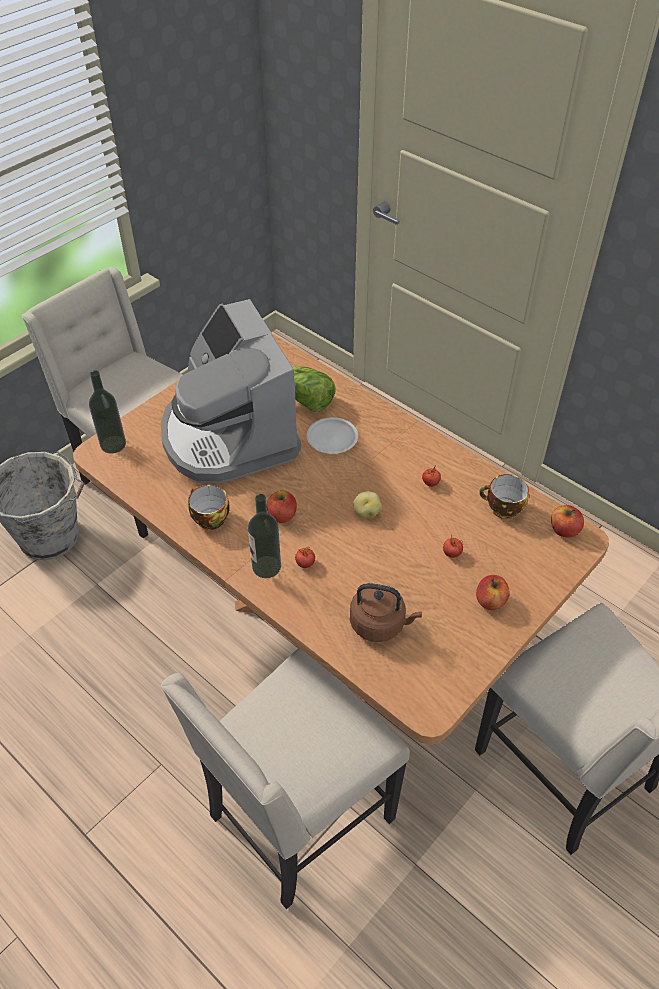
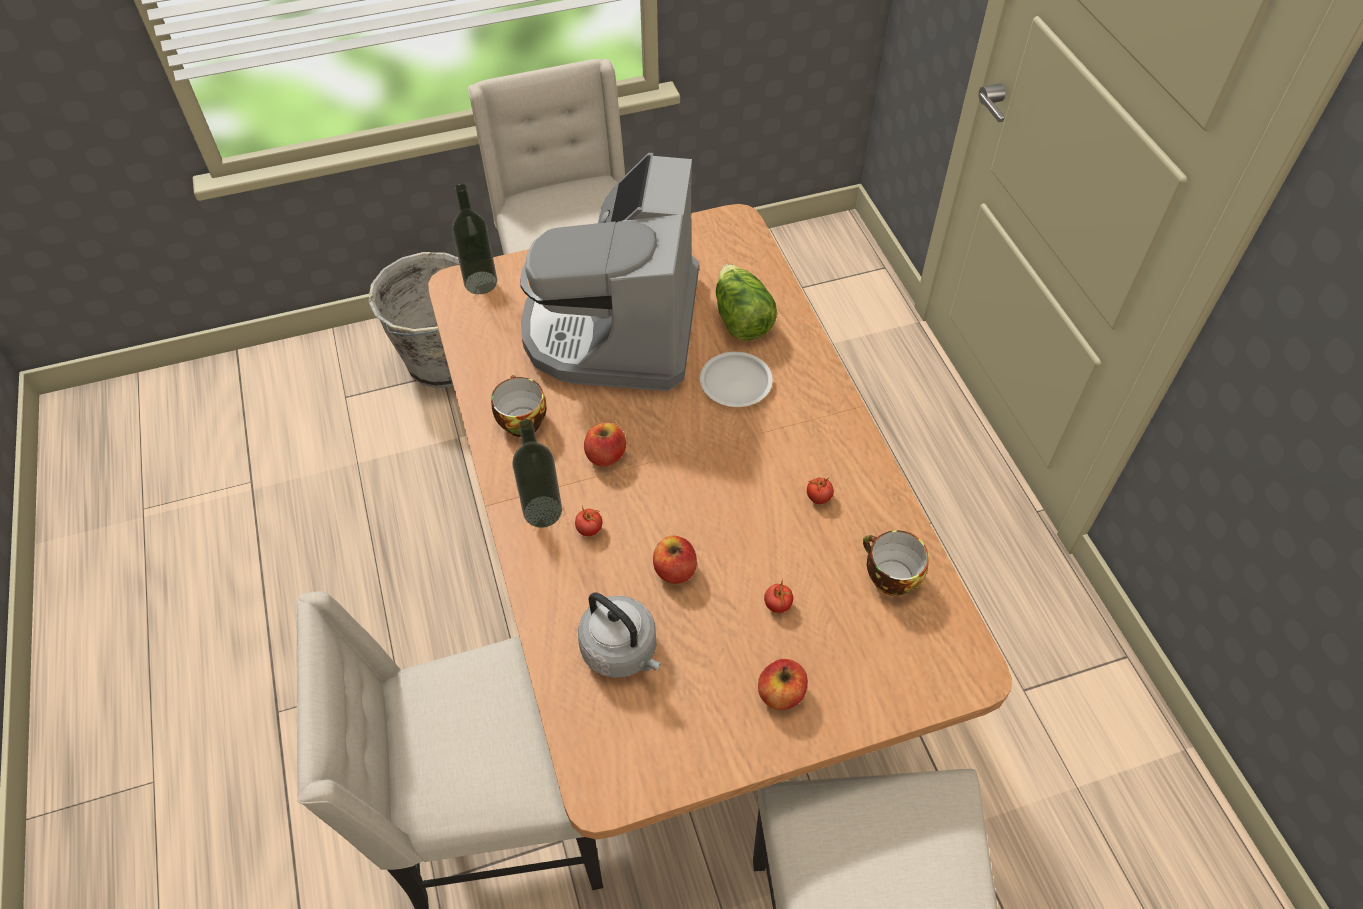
camera: 30 degrees right, 5 degrees up
(366, 512) = (709, 498): potato -> none
(380, 624) = (622, 651): brown kettle -> grey kettle
(564, 530) = (954, 647): apple -> apple (674, 570)

